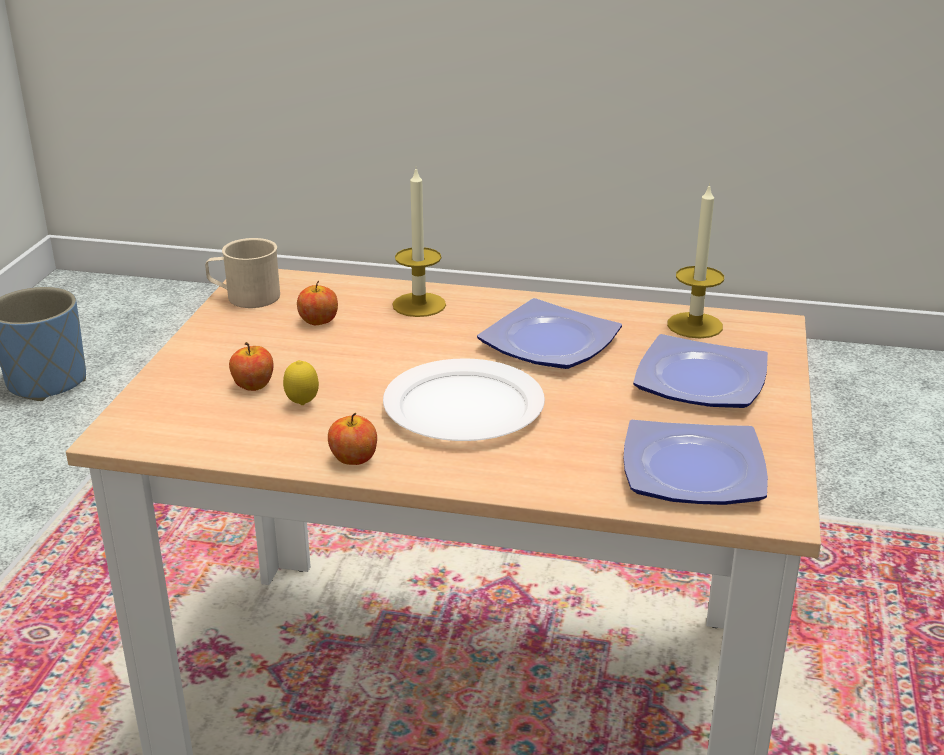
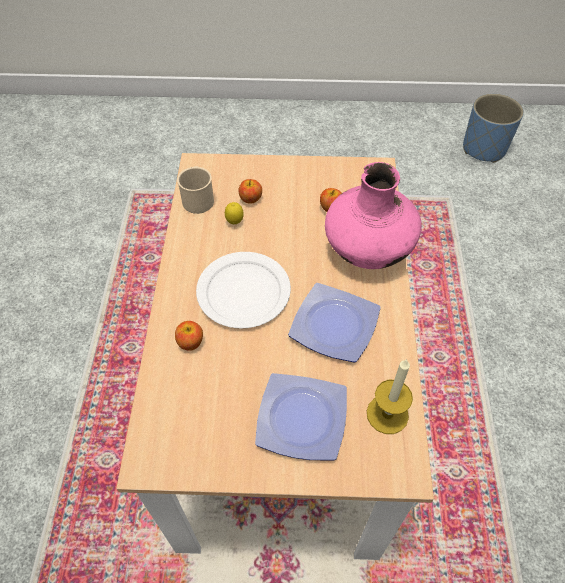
camera: 80 degrees right, 25 degrees up
(245, 297) = (352, 170): beige mug -> beige mug (198, 198)
(353, 459) = (184, 254): apple -> apple (190, 342)
(419, 305) = (368, 250): candle -> pink vase
(690, 472) = (185, 414): plate -> none

